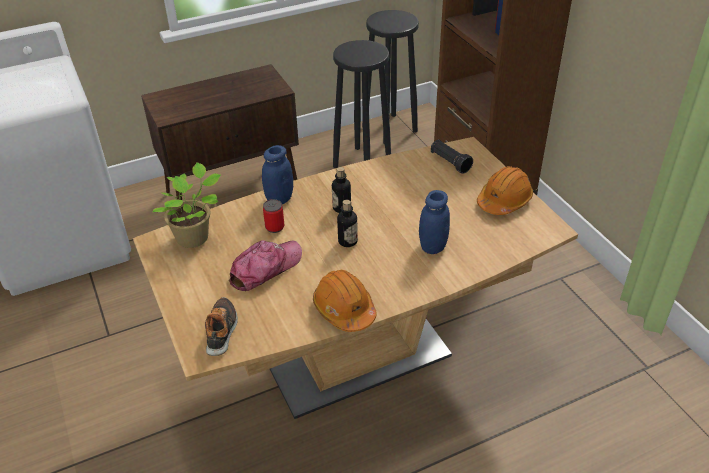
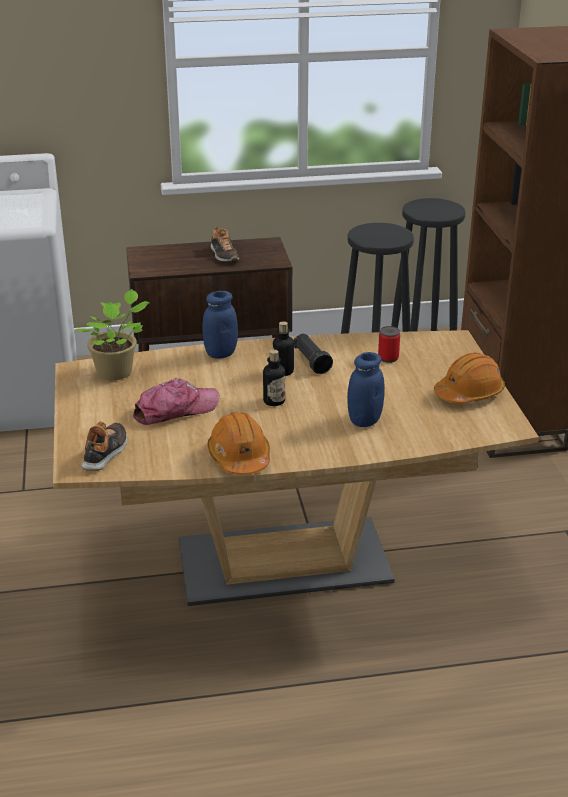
camera: 15 degrees right, 10 degrees down
(231, 90) = (223, 255): none -> shoe
(275, 227) = (203, 377): can -> can (388, 358)
(450, 162) = (426, 349): black flashlight -> black flashlight (311, 362)

